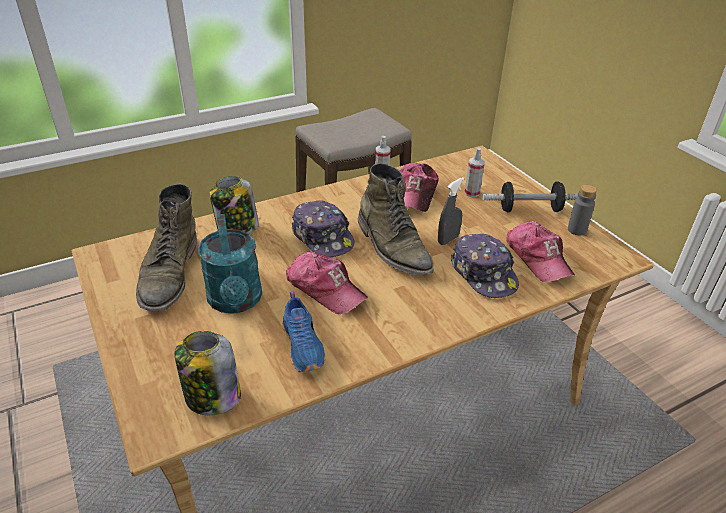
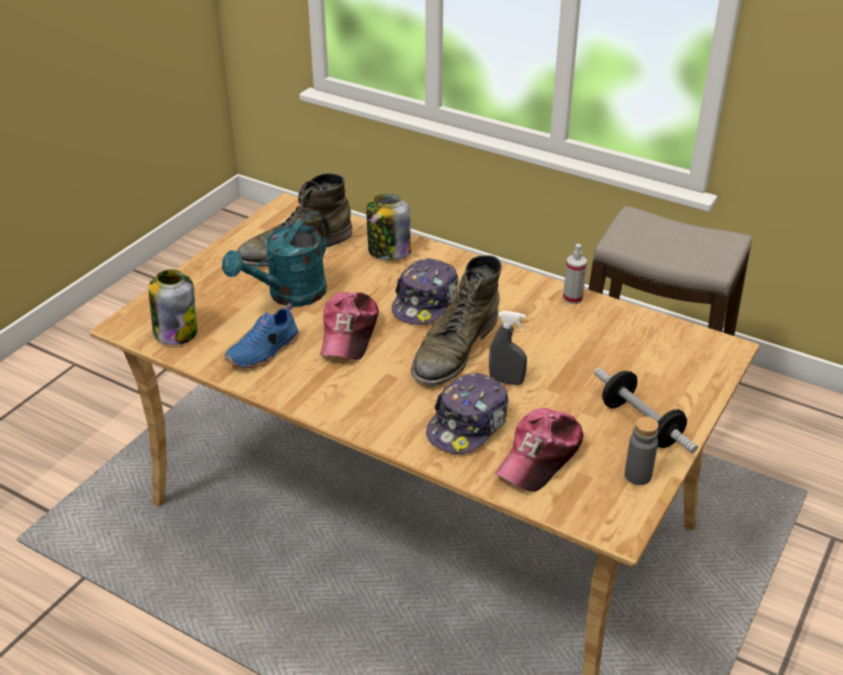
camera: 60 degrees right, 0 degrees up
(415, 194) = (572, 330): cap -> none
(472, 193) = (625, 369): spray bottle -> none

